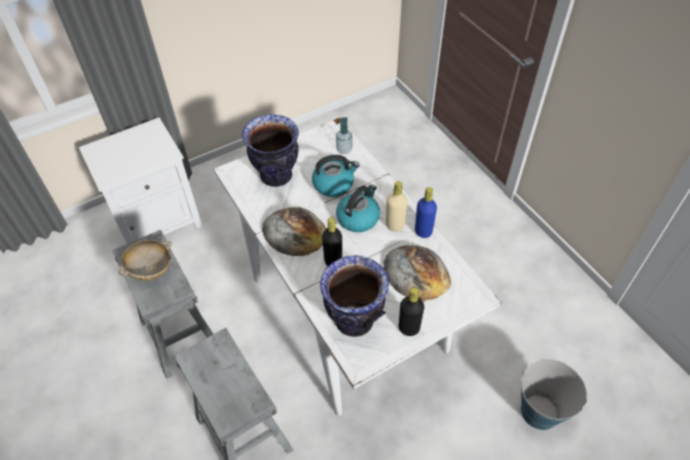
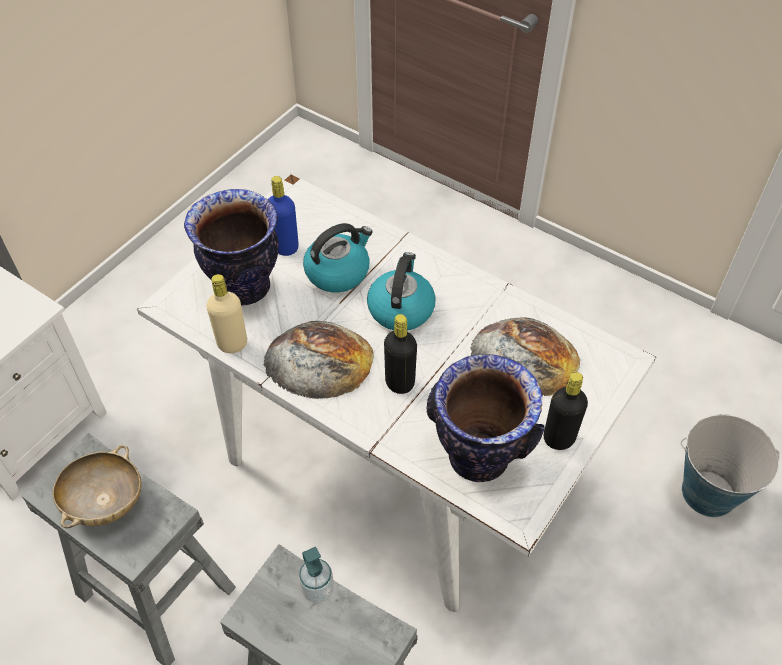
camera: 25 degrees left, 0 degrees up
(344, 149) = (325, 218): soap dispenser -> soap dispenser (317, 590)
(395, 225) = (458, 302): beige bottle -> beige bottle (232, 344)
(423, 231) = (501, 297): blue bottle -> blue bottle (285, 247)

